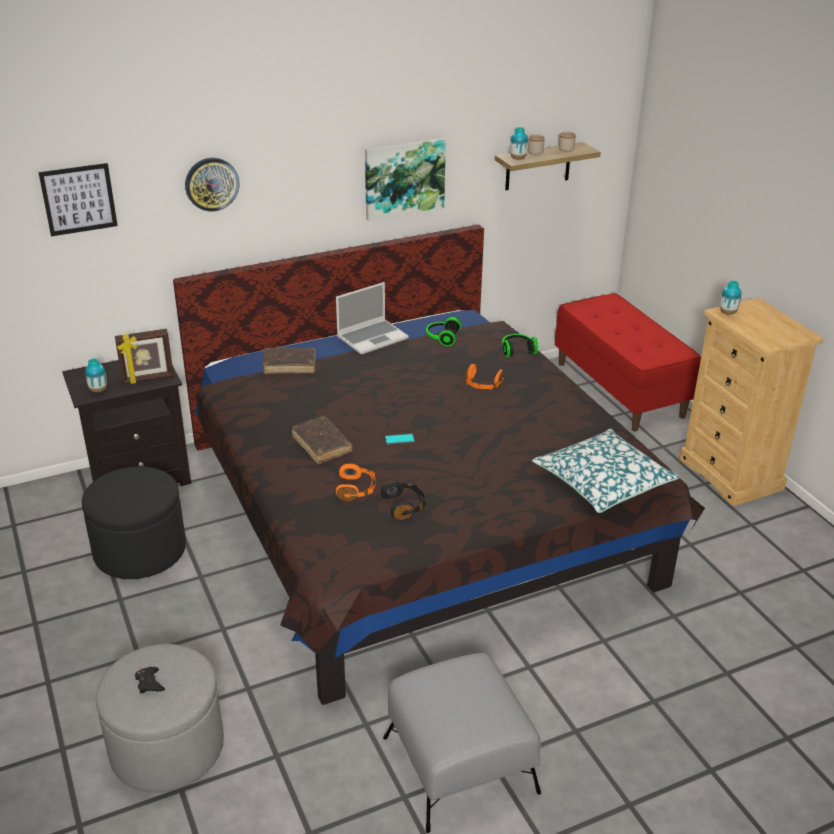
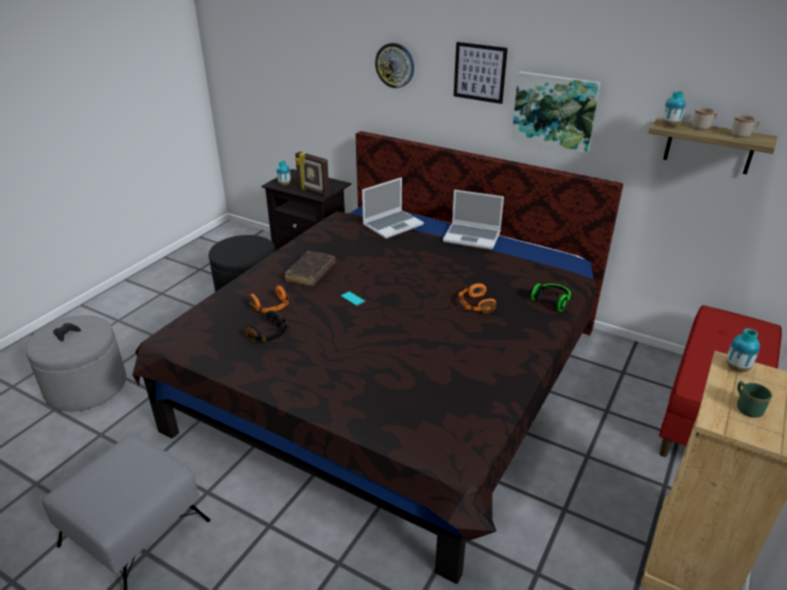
camera: 55 degrees right, 0 degrees up
(78, 199) = (311, 50): picture -> picture (479, 72)
(290, 365) = (393, 225): brown book -> laptop
(442, 338) = (516, 262): headphones -> none
(603, 481) = (407, 424): pillow -> none
(764, 329) = (746, 407): none -> green mug

